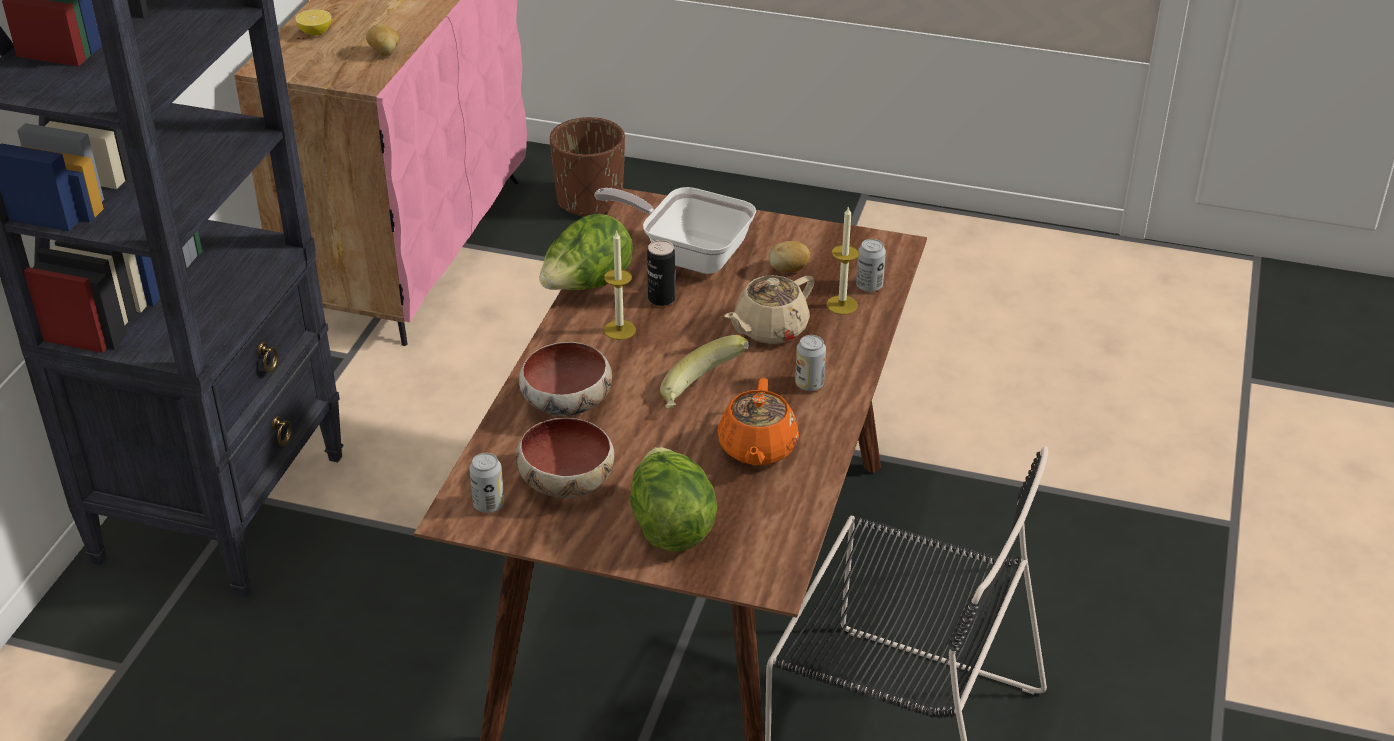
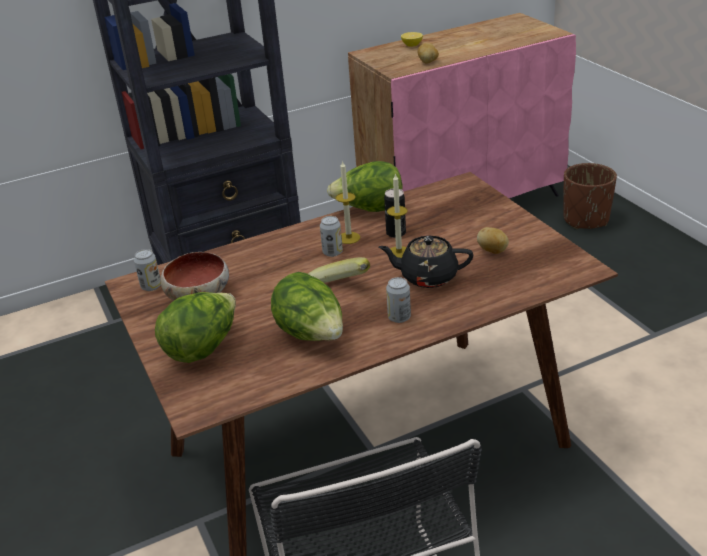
camera: 50 degrees right, 5 degrees down
(567, 404) = (263, 260): bowl -> none
(688, 254) = (449, 217): frying pan -> none
(757, 448) = (312, 335): orange teapot -> lettuce
(769, 329) = (427, 277): beige teapot -> black teapot
(842, 305) = (493, 285): candle -> candle (399, 252)
(869, 286) = (529, 283): can -> can (332, 252)

